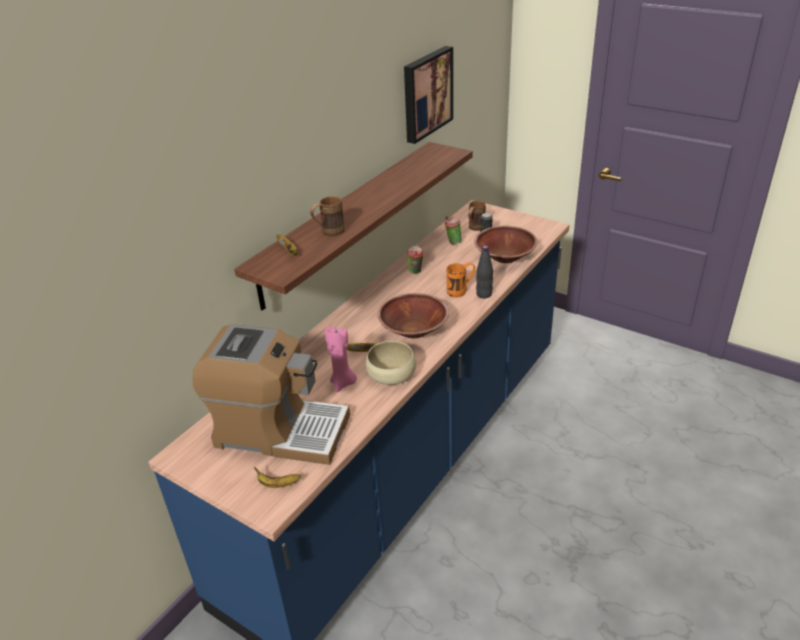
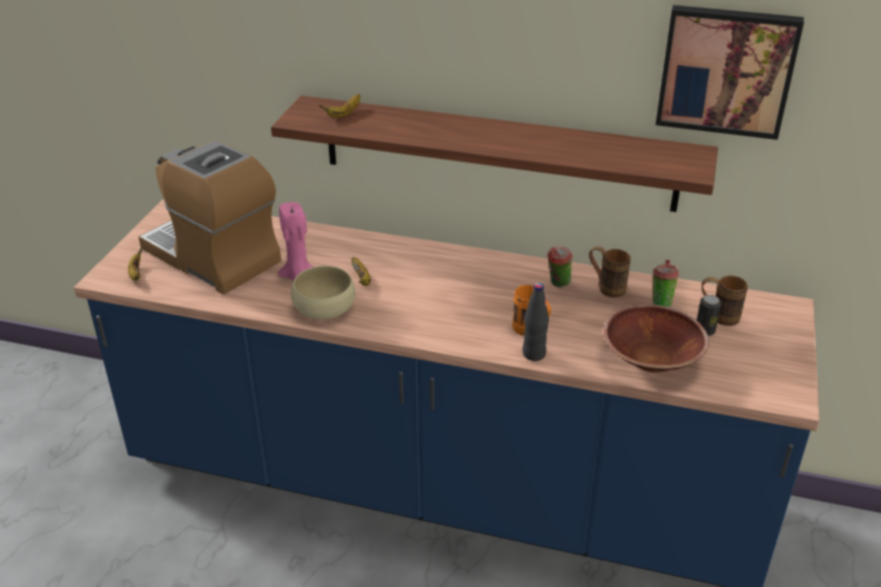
camera: 70 degrees right, 0 degrees up
(280, 431) = (213, 256): coffee machine -> coffee machine turned 135 degrees clockwise
(328, 233) = (396, 127): brown mug -> brown mug (606, 287)
(414, 330) = (420, 308): brown bowl -> none

